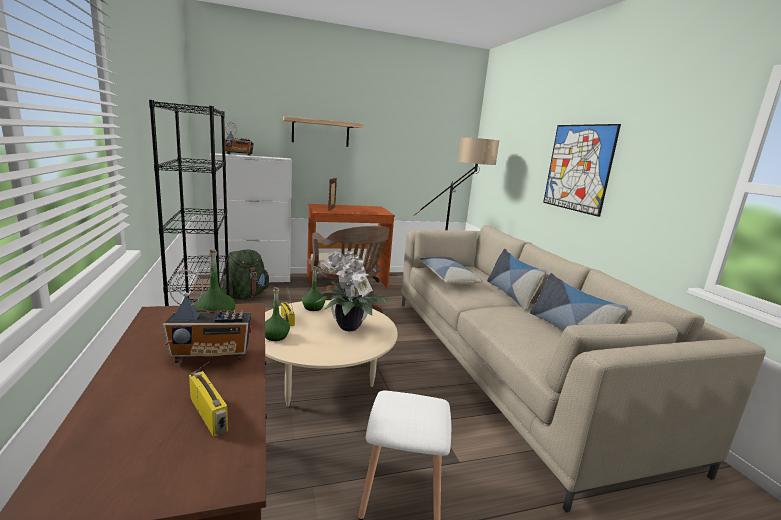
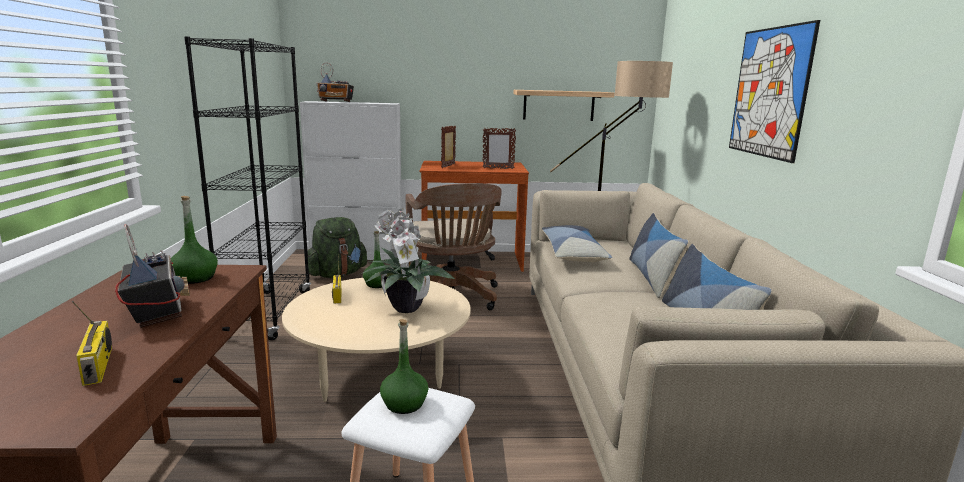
camera: 15 degrees right, 0 degrees up
(212, 355) = (156, 312): radio -> radio turned 120 degrees counterclockwise
(276, 336) = (311, 313): green bottle -> green bottle (404, 404)
(320, 132) = (438, 68): shelf -> shelf (558, 105)
(370, 211) = (498, 168): none -> picture frame

